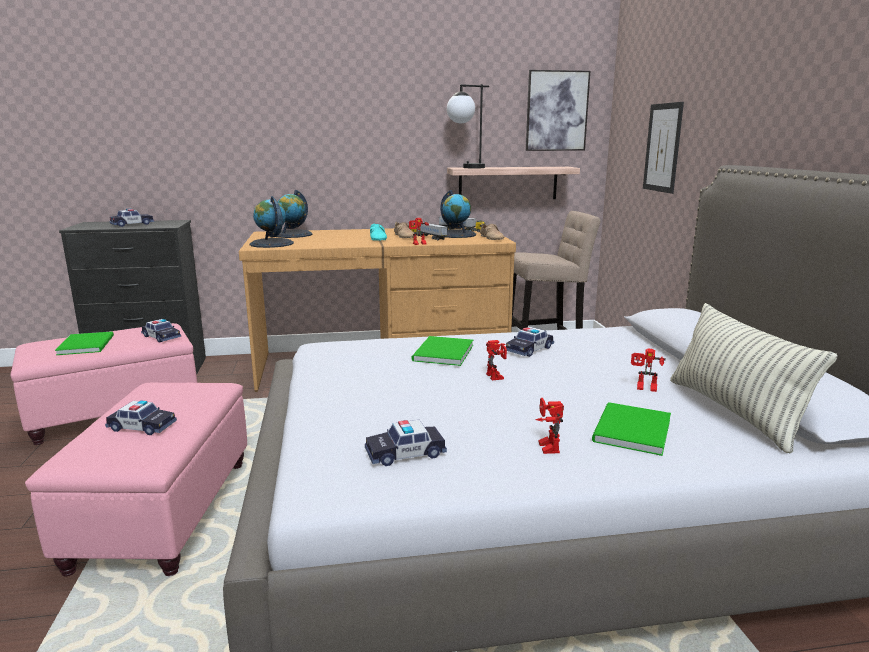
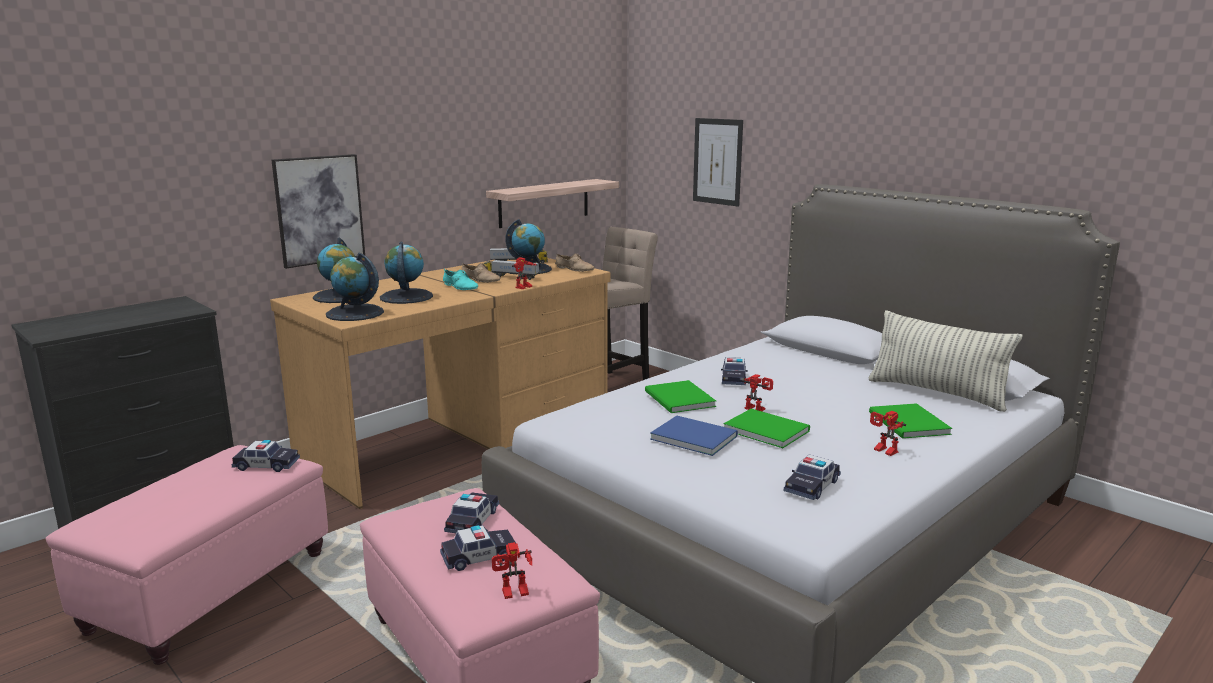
camera: 35 degrees left, 0 degrees up
(88, 344) = (179, 501): green book -> green book (765, 429)
(132, 224) = (123, 316): toy car -> toy car (472, 520)
(327, 239) = (406, 297): none -> globe
(391, 382) = (692, 436): none -> blue book
(465, 168) = (514, 190): table lamp -> none
(556, 111) = (583, 120): picture -> picture (319, 210)
(645, 389) = (863, 390): toy robot -> toy robot (514, 594)

